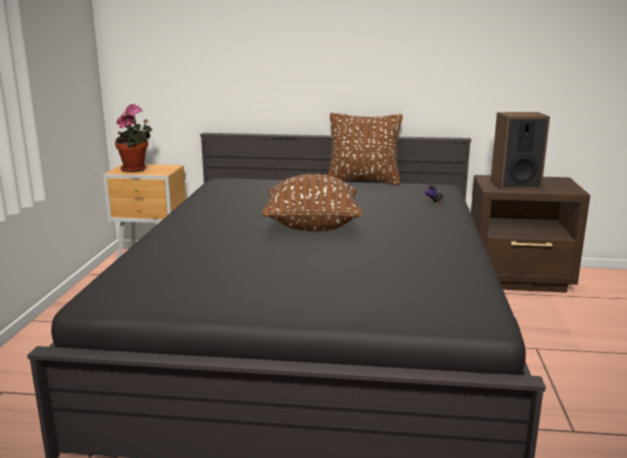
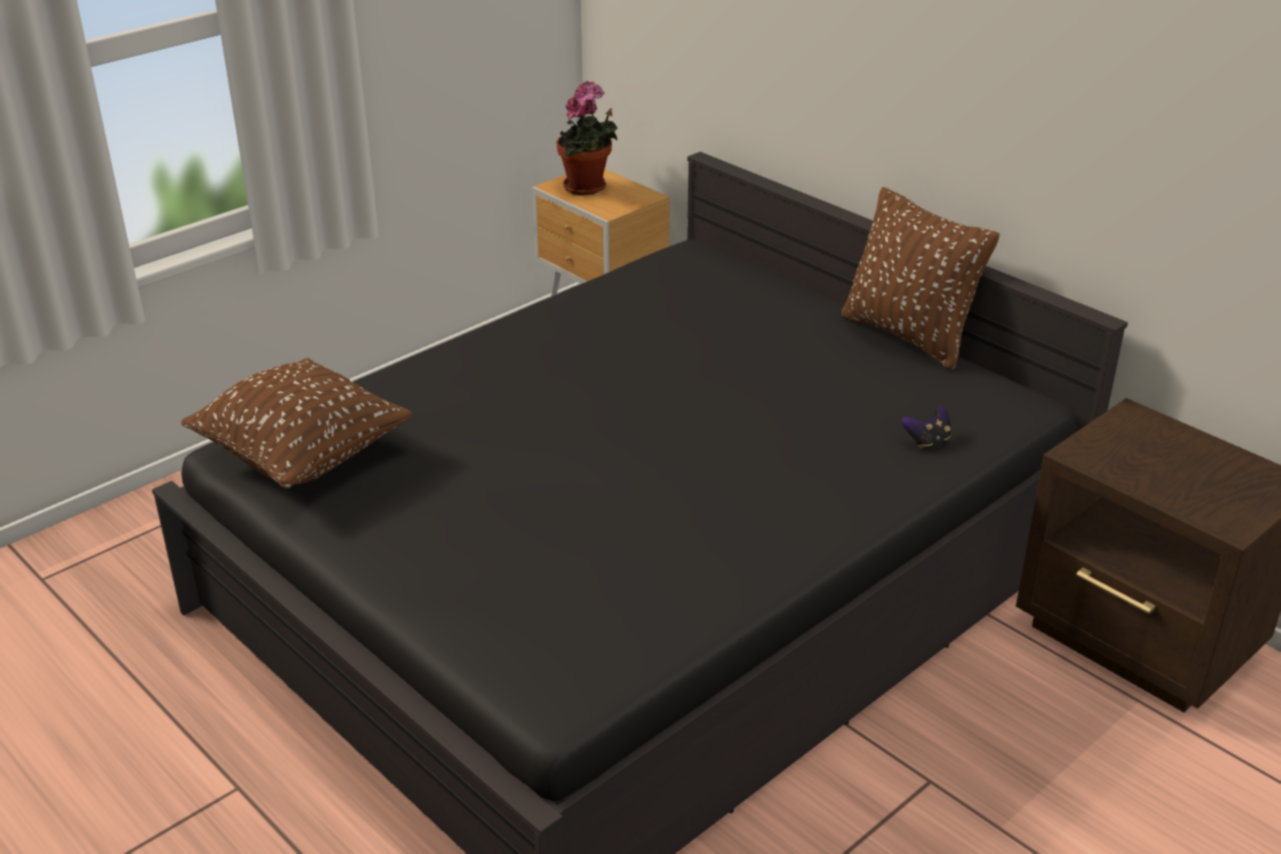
camera: 40 degrees right, 15 degrees up
(312, 226) = (643, 421): brown pillow -> brown pillow (303, 457)
(515, 185) = (1142, 460): speaker -> none

